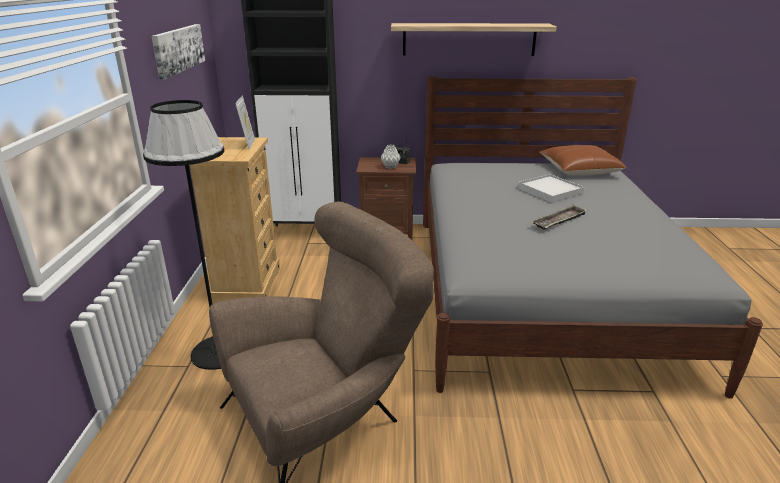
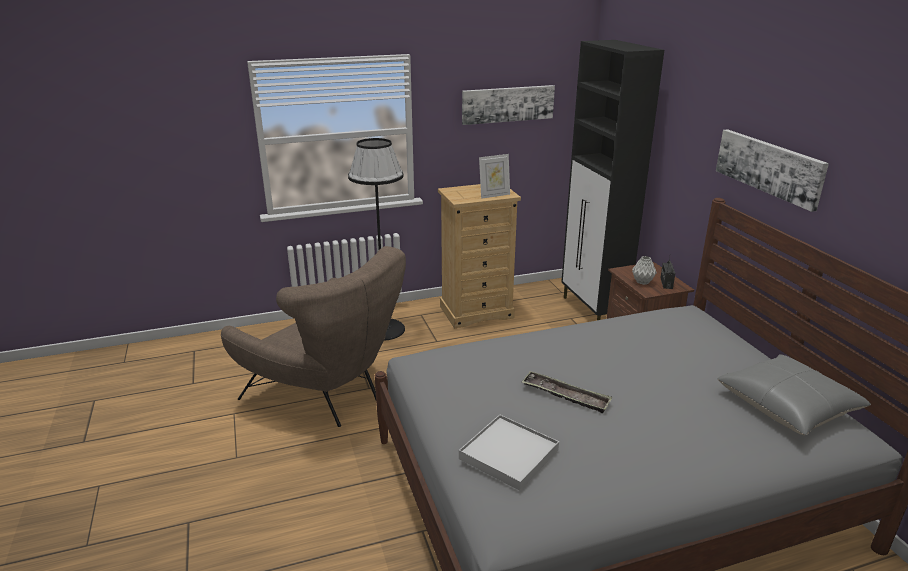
camera: 70 degrees right, 0 degrees up
(469, 39) = (769, 167): shelf -> picture
(550, 191) = (662, 384): white tray -> white tray (509, 454)
(579, 170) = (787, 405): brown pillow -> grey pillow

